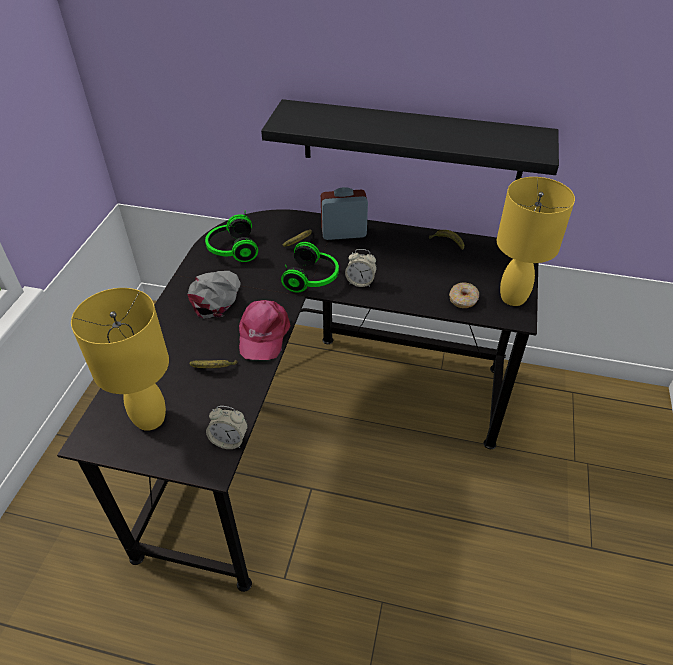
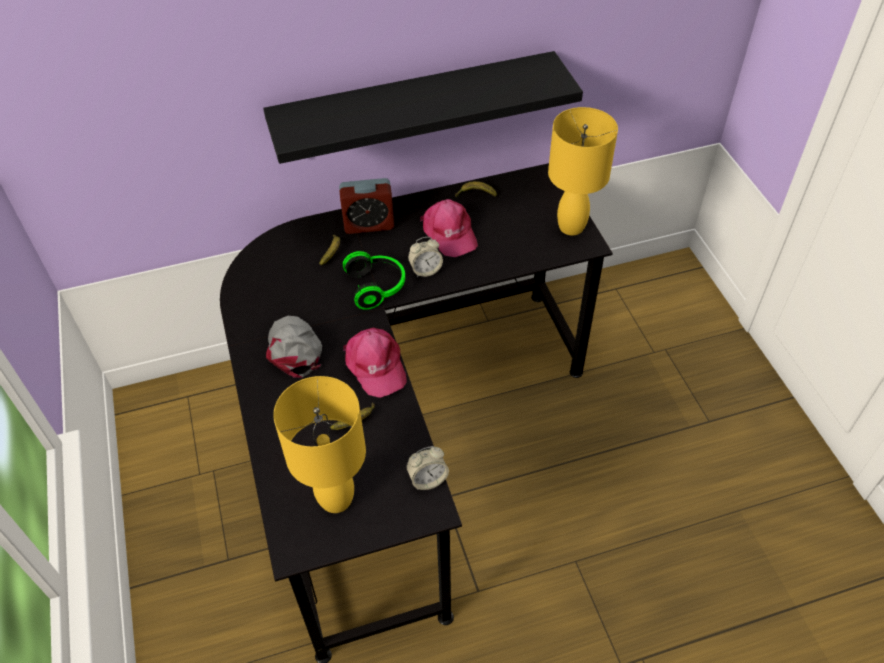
camera: 30 degrees left, 5 degrees up
(231, 249) = (267, 291): headphones -> none
(343, 233) = (369, 224): alarm clock -> alarm clock turned 150 degrees counterclockwise
(402, 262) = (449, 233): none -> pink cap
(463, 300) = (531, 247): donut -> none

